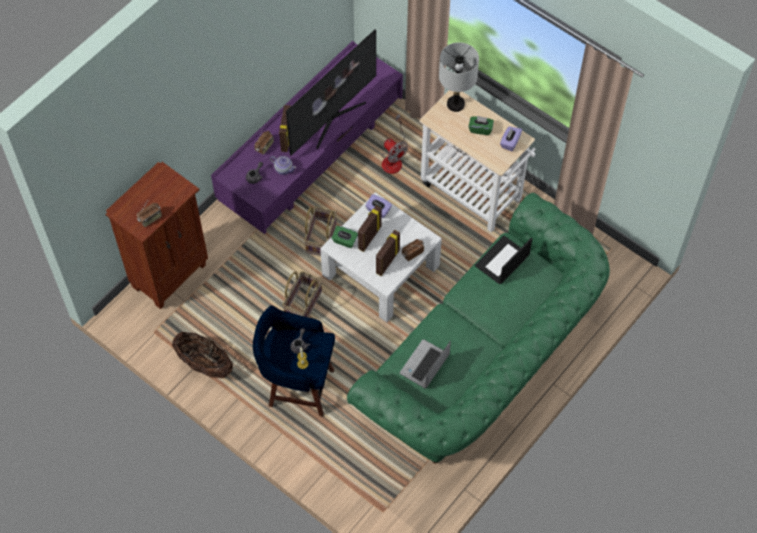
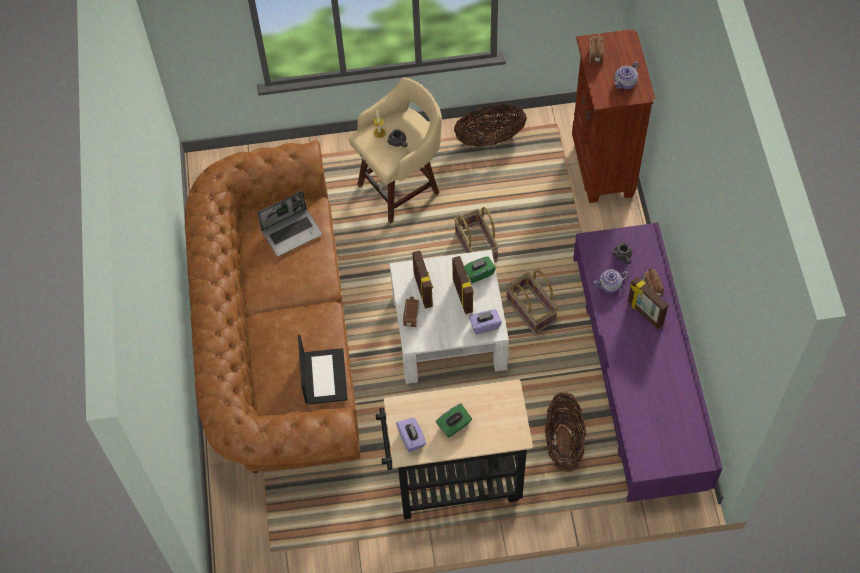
camera: 135 degrees right, 0 degrees up
(159, 186) = (625, 82): none -> teapot
(298, 386) = (401, 187): blue stool -> beige stool
(332, 119) = (632, 370): television -> none
(393, 158) = (563, 442): fan -> basket
(425, 365) = (292, 232): laptop -> laptop turned 75 degrees clockwise
(455, 104) = (507, 428): grey table lamp -> none
(472, 193) = (455, 481): white cart -> black cart
(485, 360) = (278, 341): green sofa -> brown sofa

